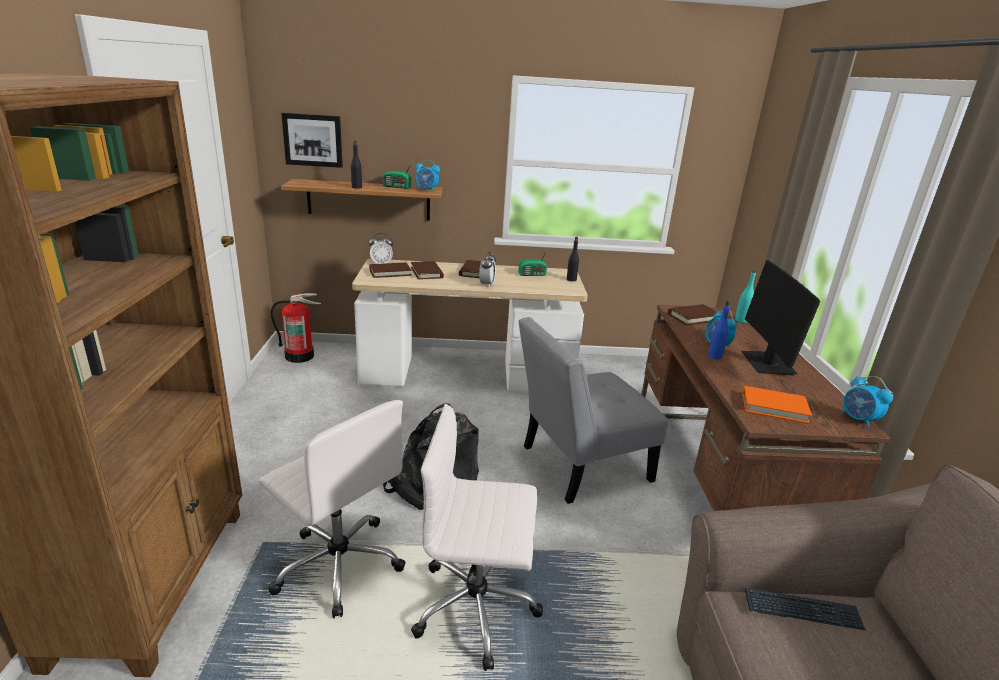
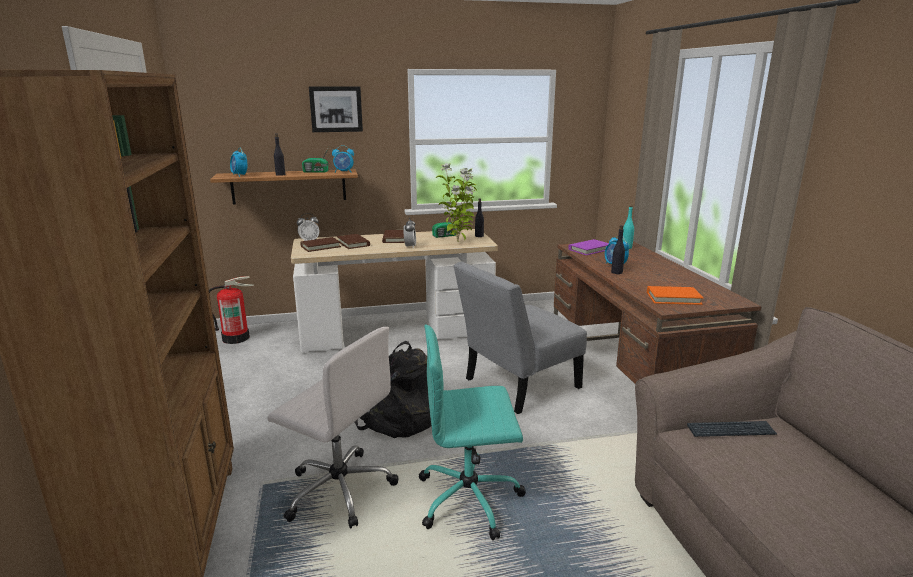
camera: 10 degrees left, 5 degrees down
(313, 140) = (233, 137): picture -> picture (336, 109)
(478, 607) = (470, 498): white office chair -> turquoise office chair
(544, 285) = (458, 242): none -> potted plant
(693, 317) = (589, 249): brown book -> purple book
(715, 356) = (617, 272): blue bottle -> black bottle
(767, 364) = (657, 272): monitor -> none
(858, 420) = (735, 298): alarm clock -> alarm clock (240, 175)

